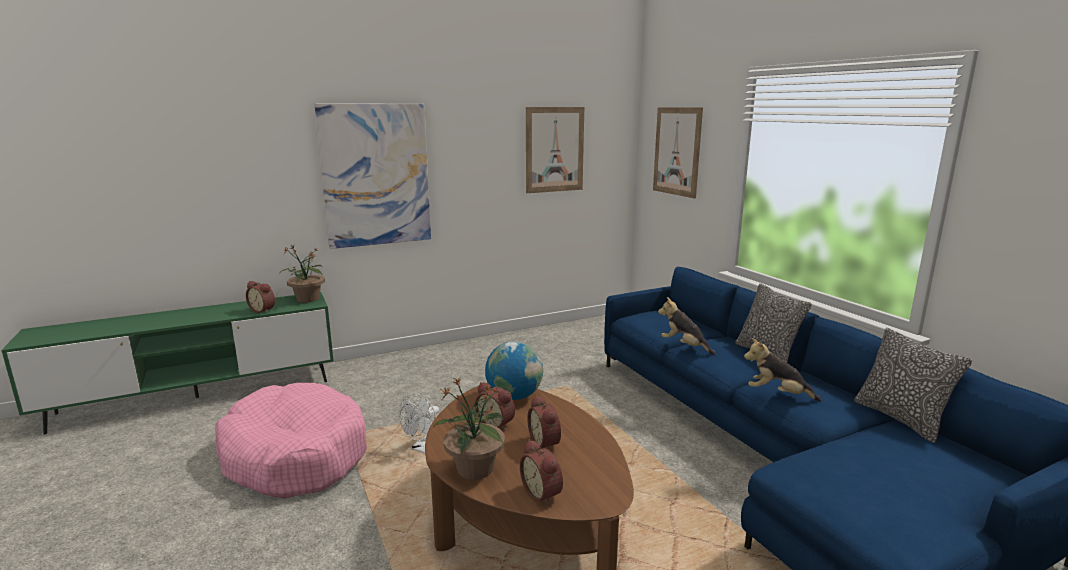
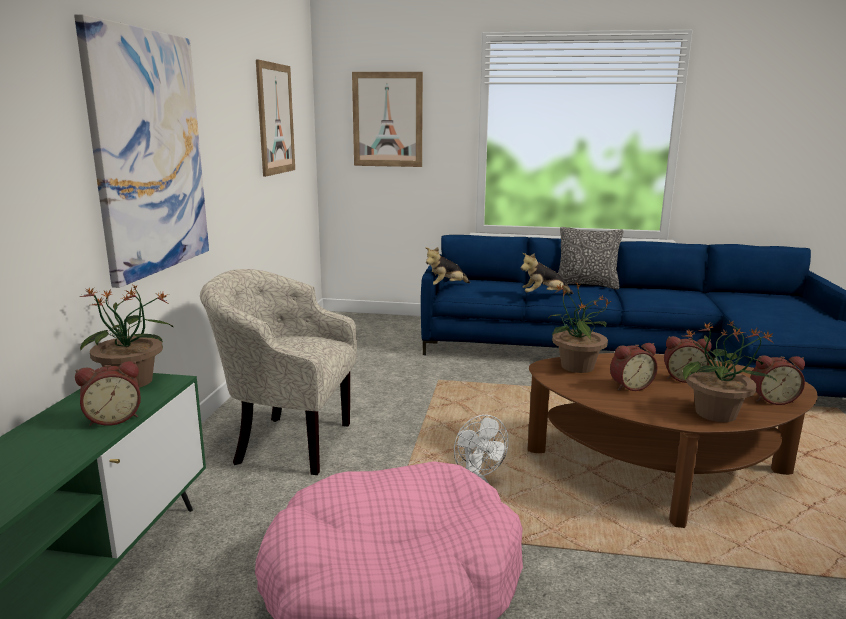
camera: 55 degrees left, 0 degrees up
(416, 375) = (287, 443): none -> beige armchair
(514, 396) = (576, 367): globe -> potted plant
(777, 394) = (660, 300): plush toy -> plush toy (445, 287)
(900, 419) = (713, 292): pillow -> none

